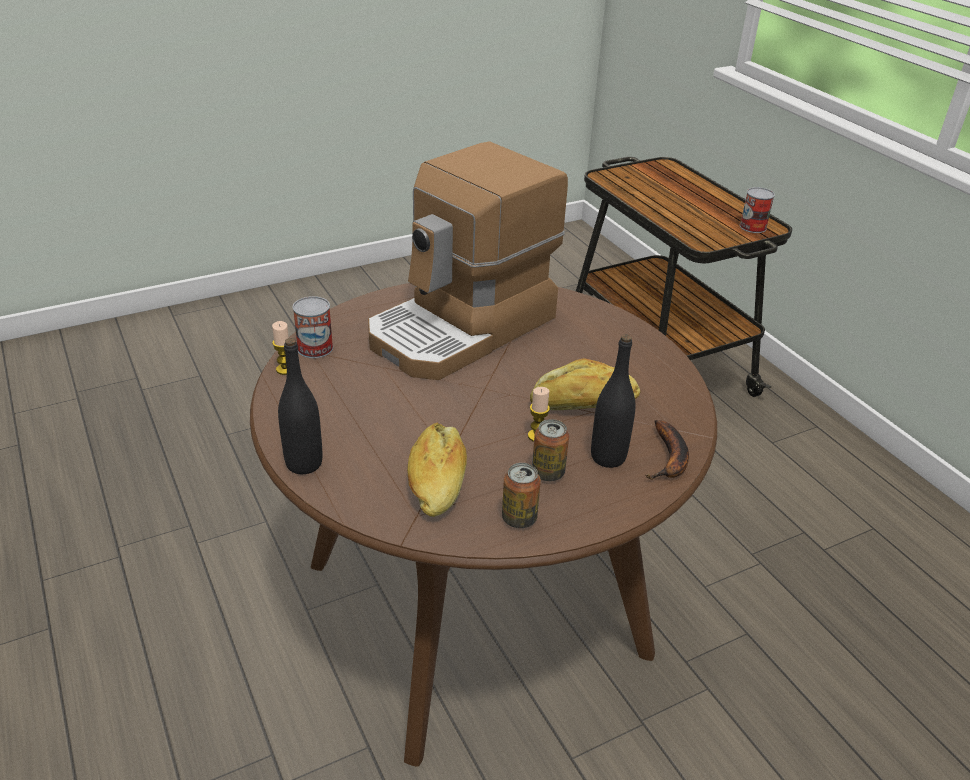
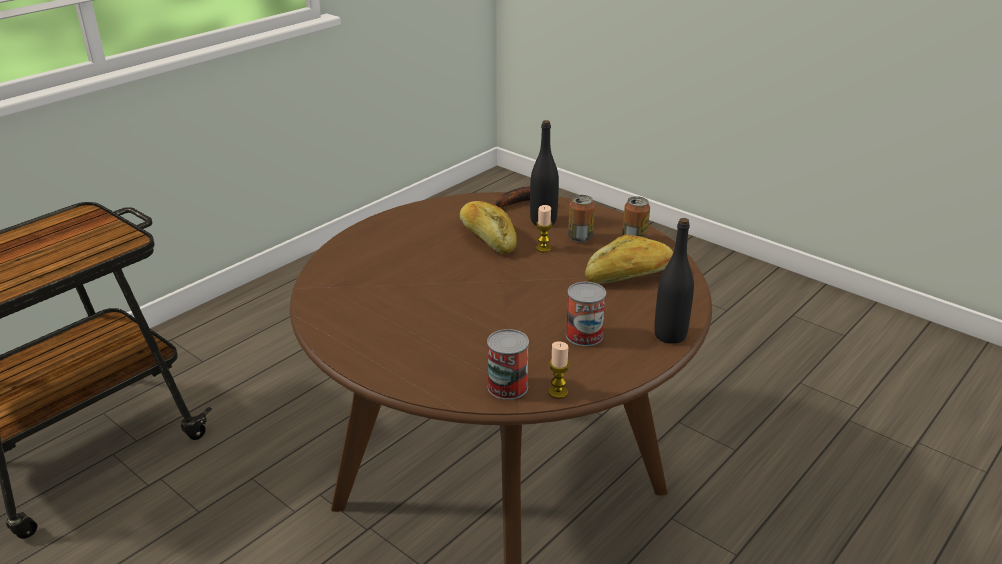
camera: 110 degrees left, 5 degrees down
(463, 329) = (413, 311): coffee machine -> none
(753, 227) = (81, 221): can -> can (584, 335)

